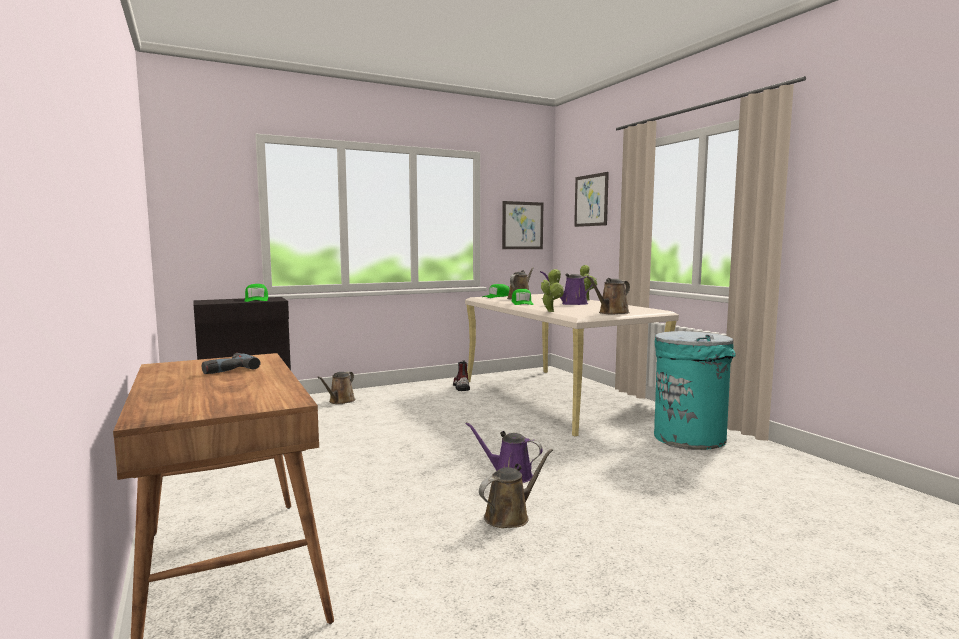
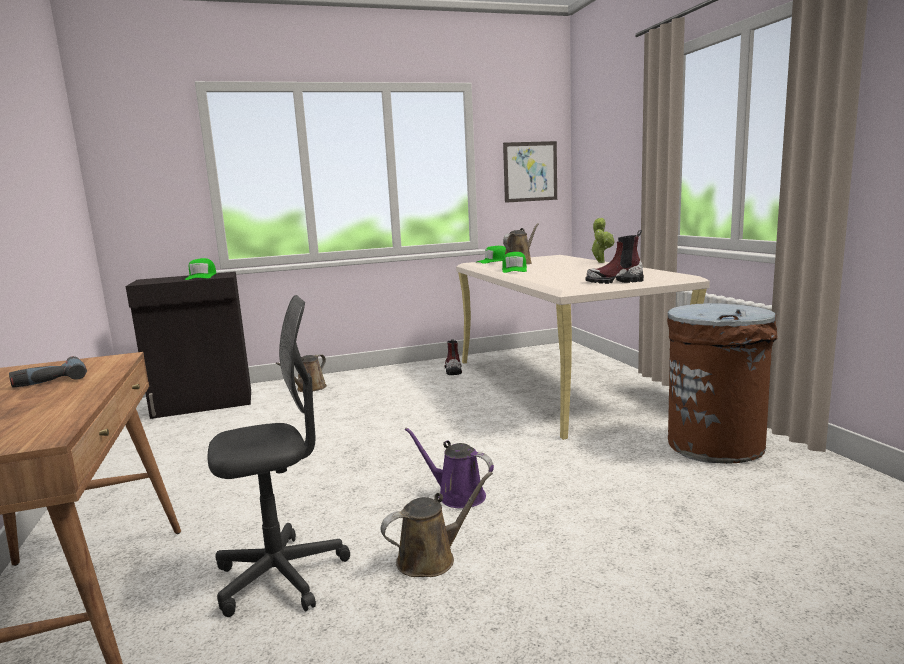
camera: 10 degrees right, 5 degrees up
(396, 532) = (281, 576): none -> grey office chair
(551, 311) = (538, 281): potted plant -> none
(571, 304) = (576, 269): purple watering can -> none
(591, 200) = (611, 134): picture -> none
(611, 313) = (615, 281): brown watering can -> boot
(689, 438) = (715, 445): turquoise trash can -> brown trash can

